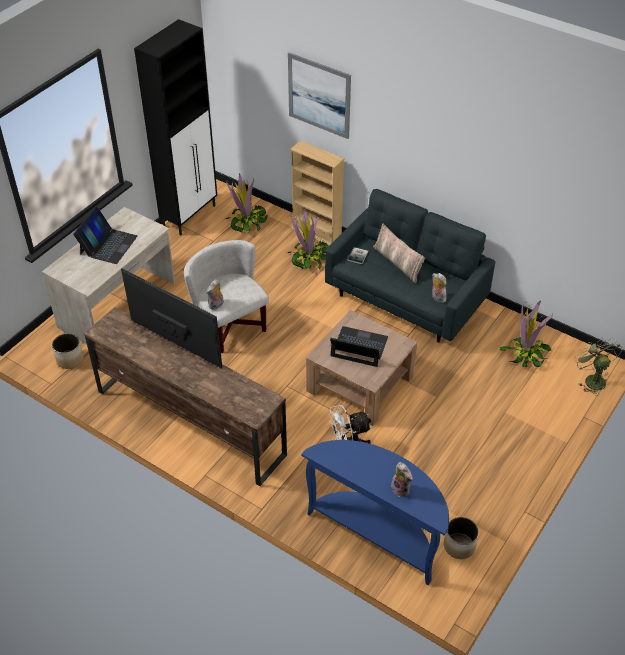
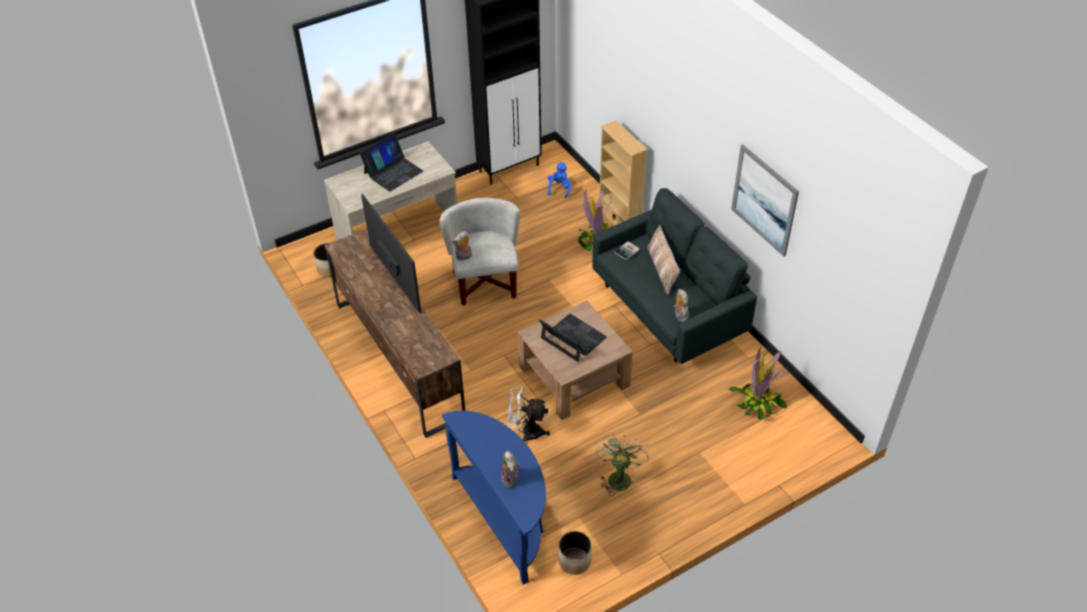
camera: 25 degrees right, 0 degrees up
(247, 221) = (559, 188): potted plant -> blue plush toy
(319, 95) = (634, 79): picture -> picture (764, 200)
(592, 379) = (812, 451): green fan -> green fan (619, 476)

